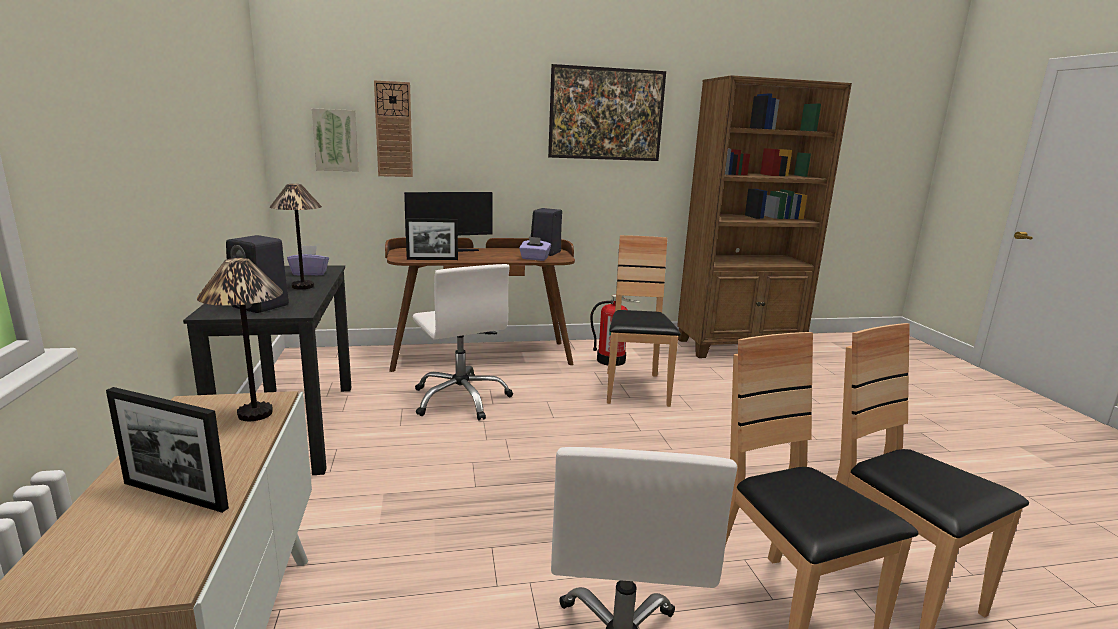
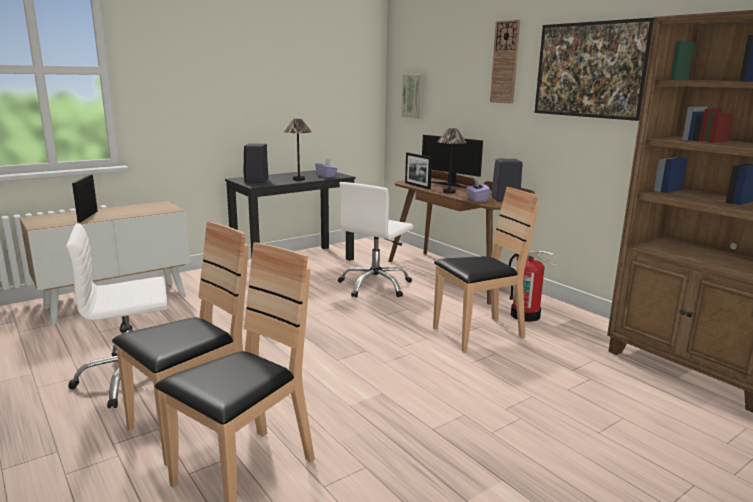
camera: 65 degrees right, 0 degrees up
(254, 414) = (156, 210): table lamp -> table lamp (449, 192)
(394, 130) = (441, 88): wall clock -> wall clock (505, 62)

